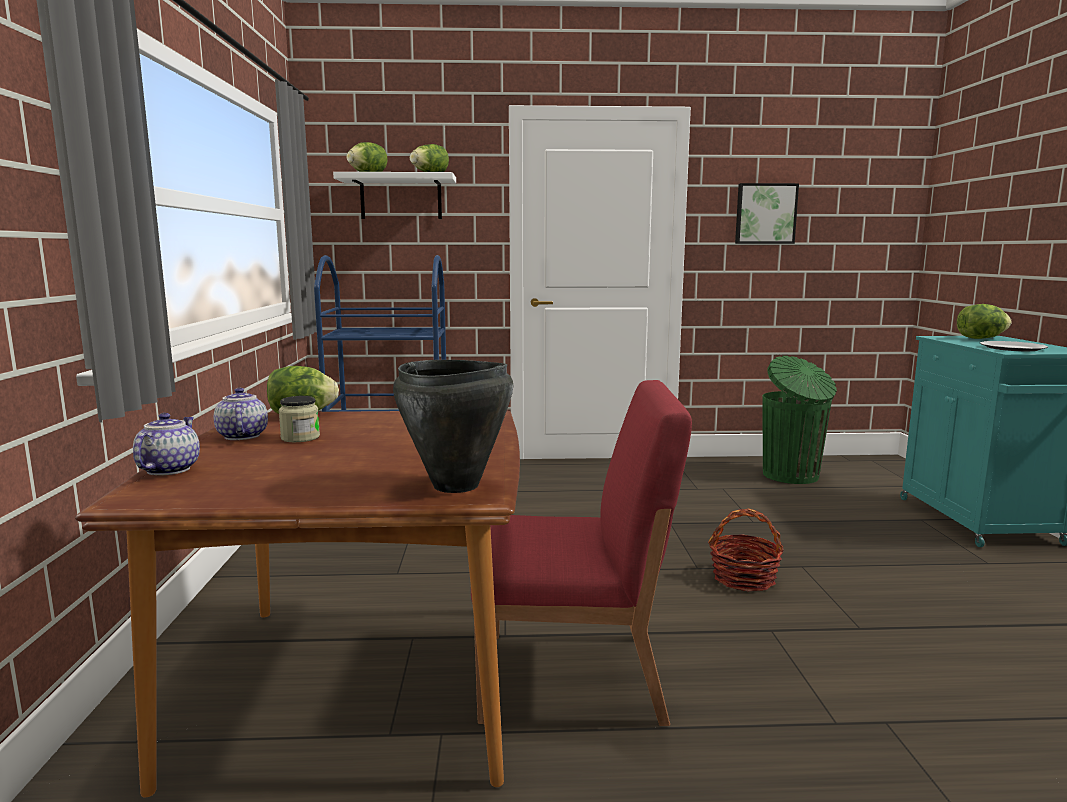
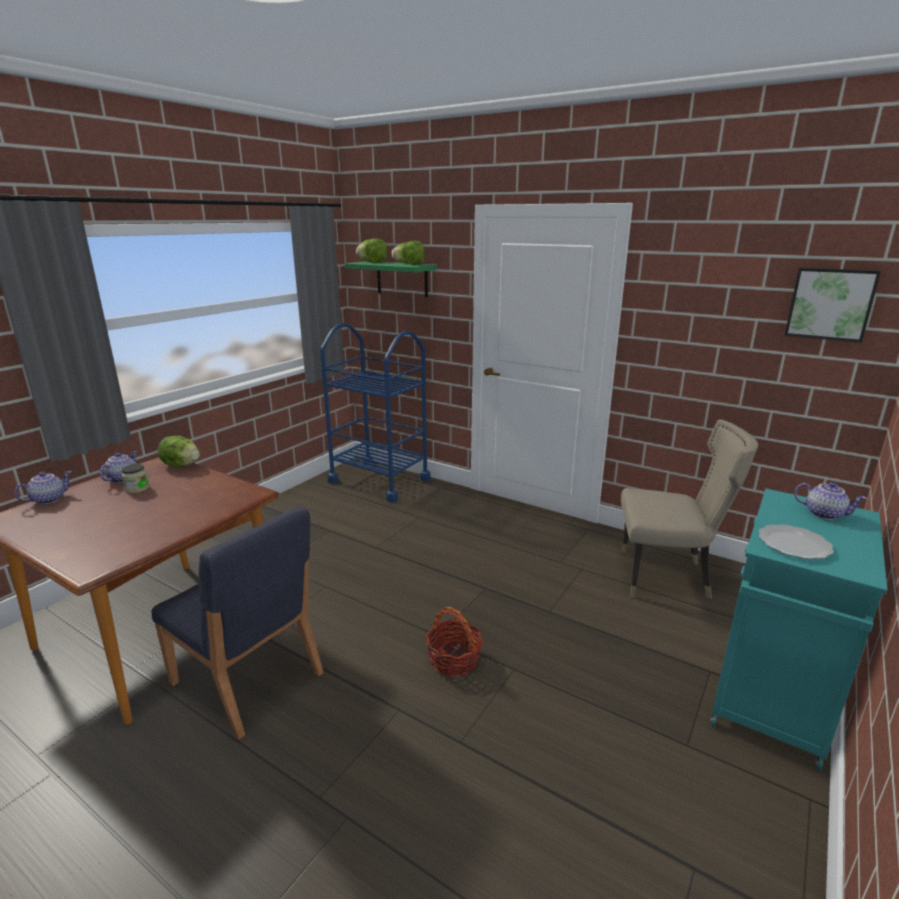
camera: 35 degrees right, 10 degrees up
(401, 198) = (402, 279): white shelf -> green shelf
(456, 486) = (97, 559): black cooking pot -> none
(574, 676) = (248, 679): red chair -> blue chair
(765, 214) = (702, 315): picture -> picture (830, 304)
(792, 476) = (668, 577): green trash can -> beige chair
(980, 338) = (824, 514): lettuce -> teapot

